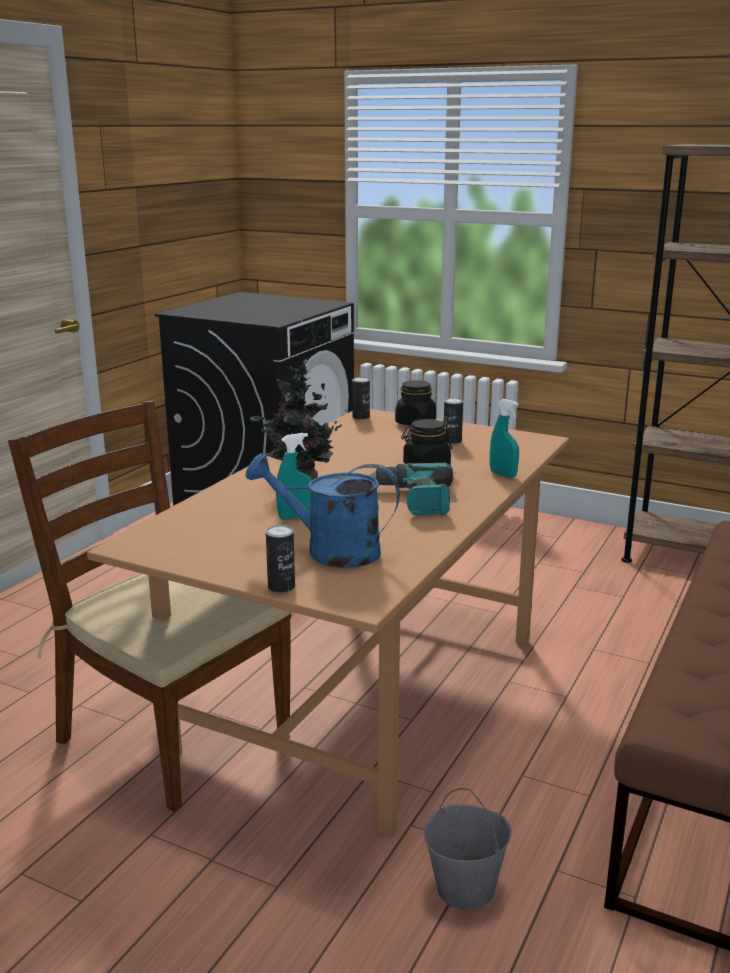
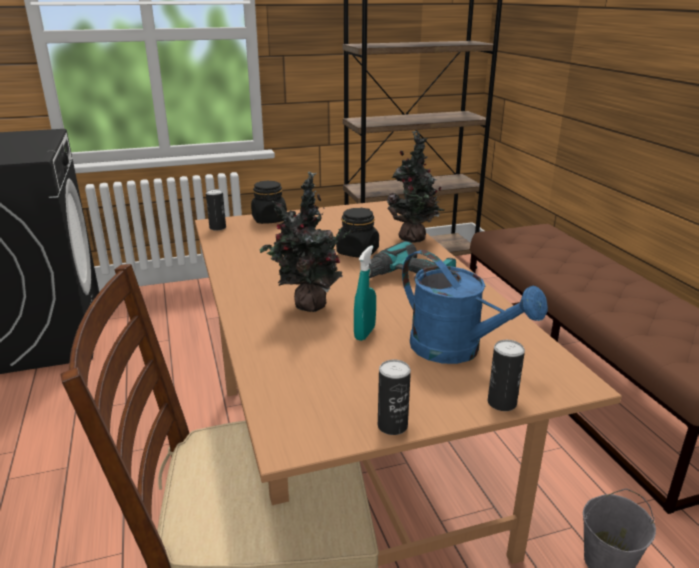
camera: 45 degrees left, 5 degrees up
(330, 551) = (456, 350): blue watering can -> blue watering can turned 105 degrees counterclockwise
(452, 441) = (327, 226): can -> can (392, 426)
(503, 474) = (414, 239): turquoise spray bottle -> potted plant

